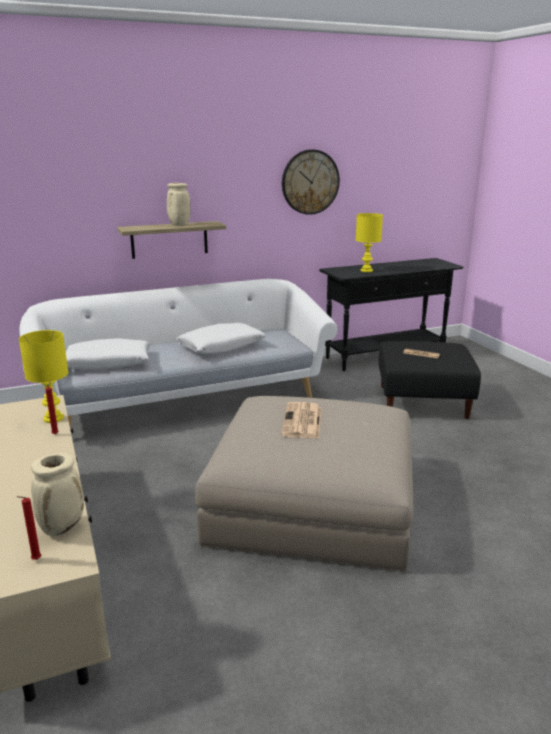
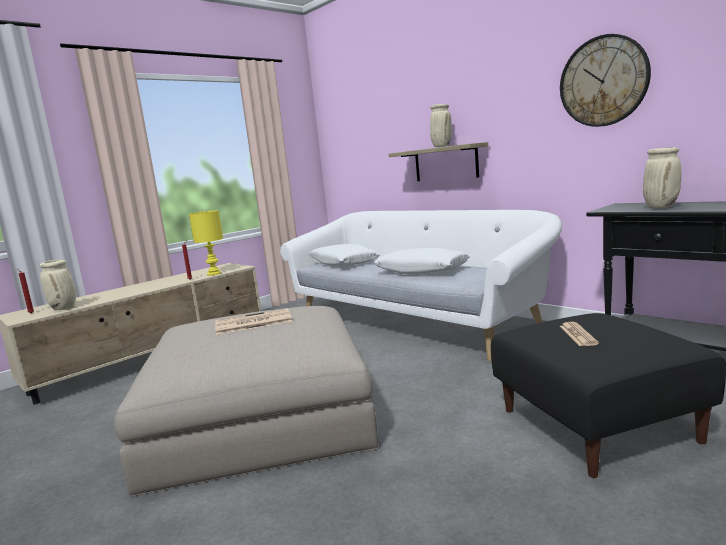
camera: 70 degrees right, 10 degrees down
(366, 270) = (661, 207): yellow table lamp -> beige vase

